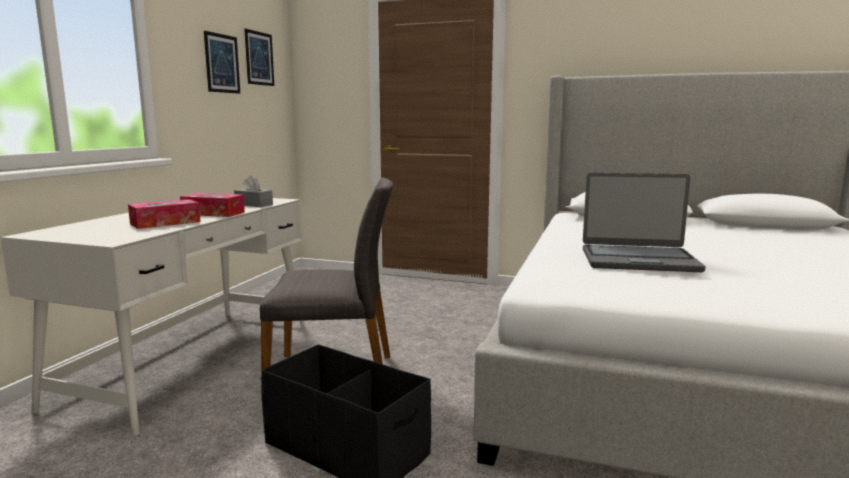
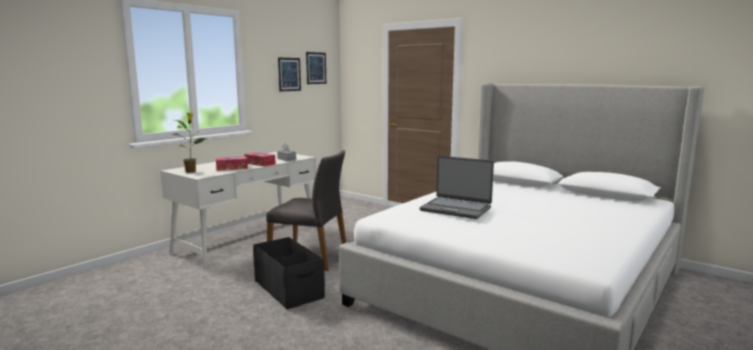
camera: 20 degrees right, 0 degrees up
(81, 234) = (191, 171): none -> potted plant

